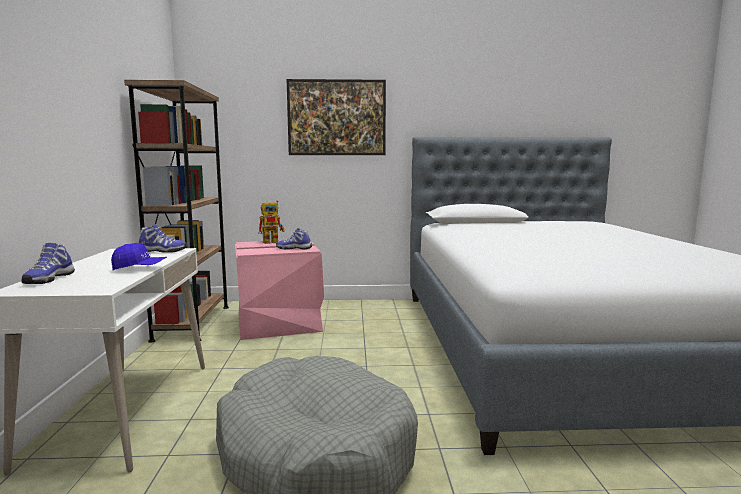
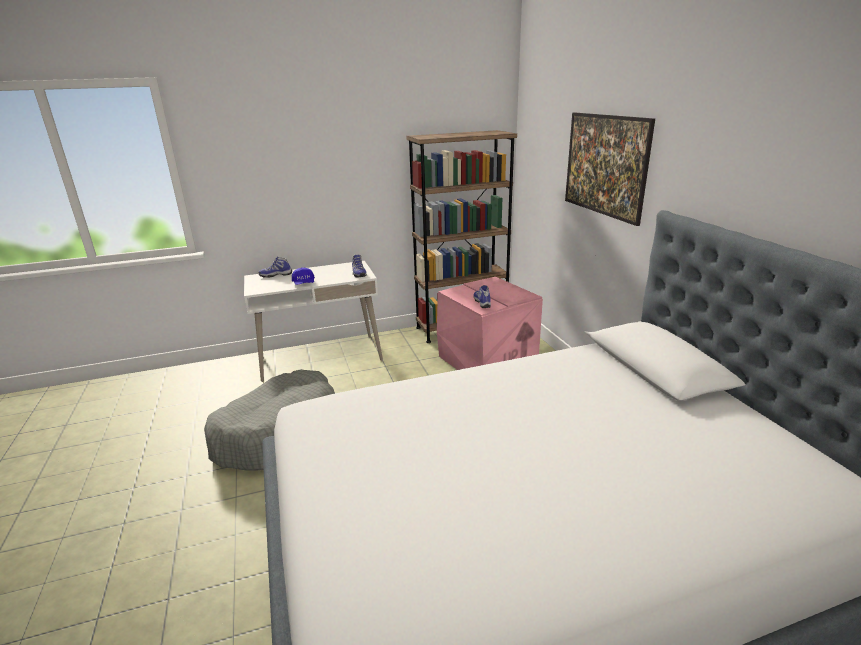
camera: 75 degrees right, 15 degrees up
(274, 242) = (503, 288): toy robot -> none

